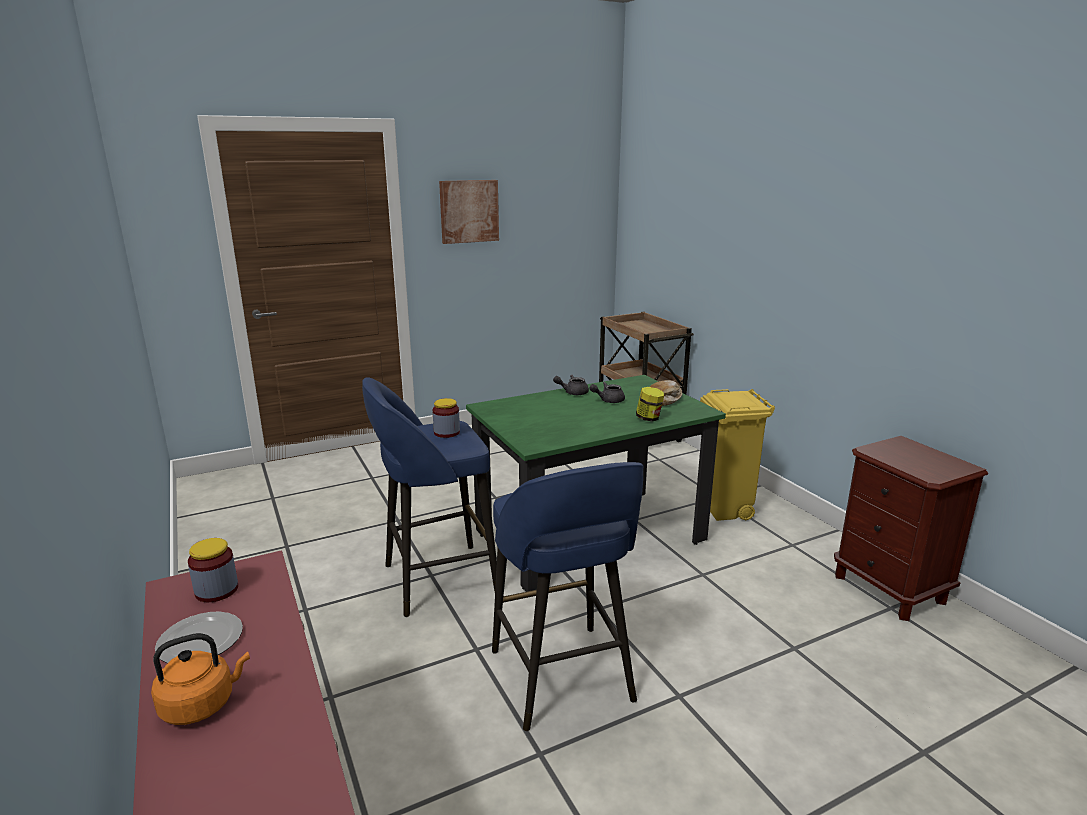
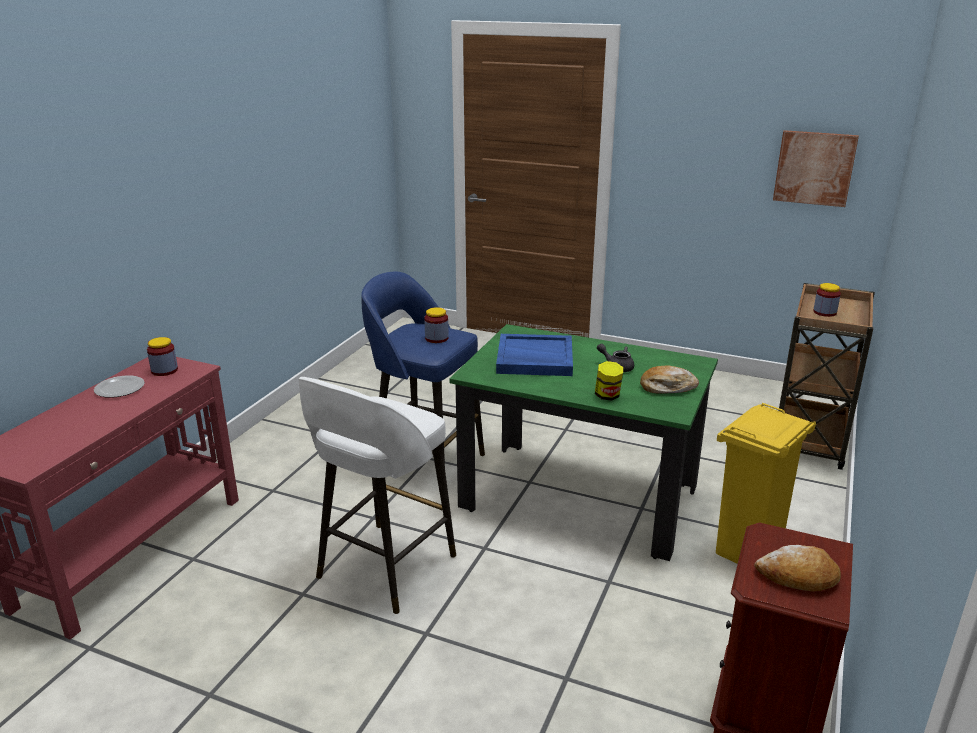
camera: 50 degrees right, 5 degrees up
(202, 704) = (74, 413): orange kettle -> none
(469, 211) = (689, 129): picture -> picture (814, 168)
(547, 417) = (534, 359): none -> blue tray
(562, 679) = (383, 569): blue stool -> white stool
(572, 392) = (606, 348): grey teapot -> none
(640, 330) = (824, 312): none -> jar
(928, 462) = (798, 577): none -> bread

